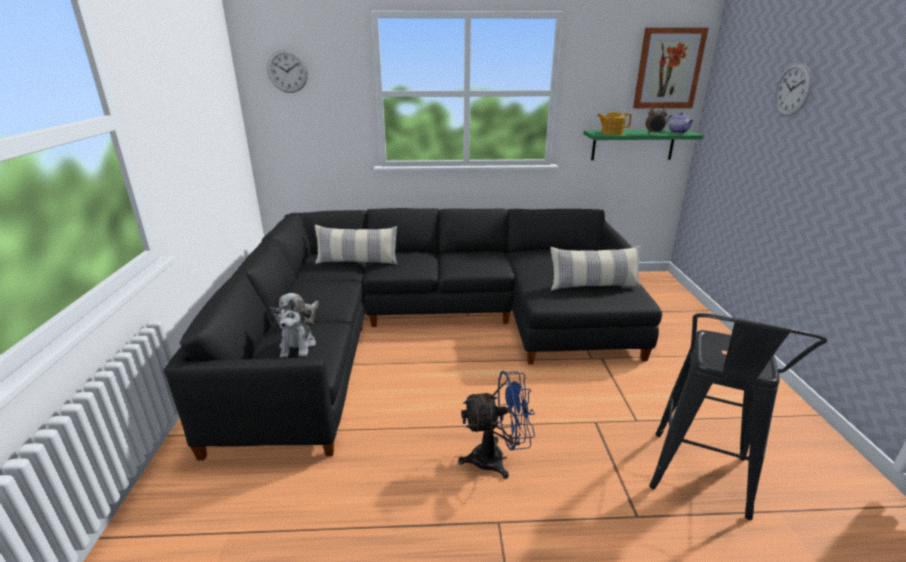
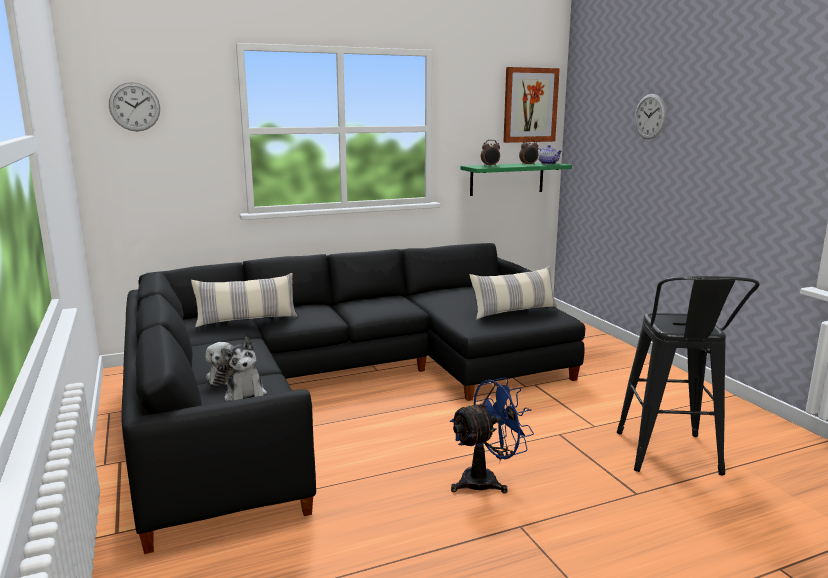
camera: 20 degrees left, 10 degrees down
(611, 133) = (490, 166): teapot -> alarm clock

